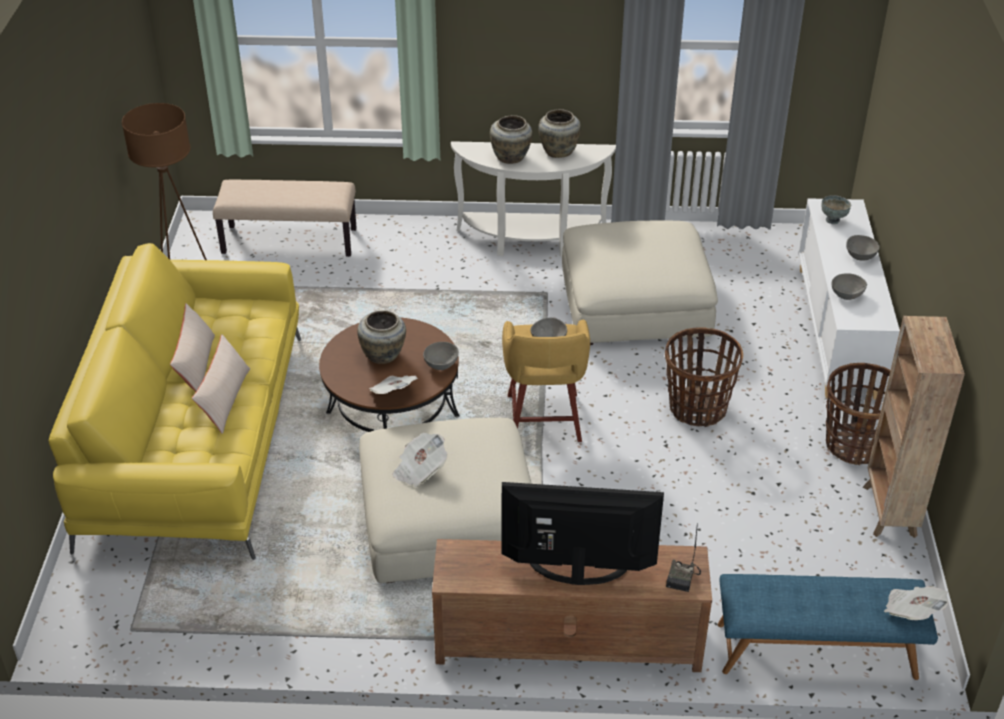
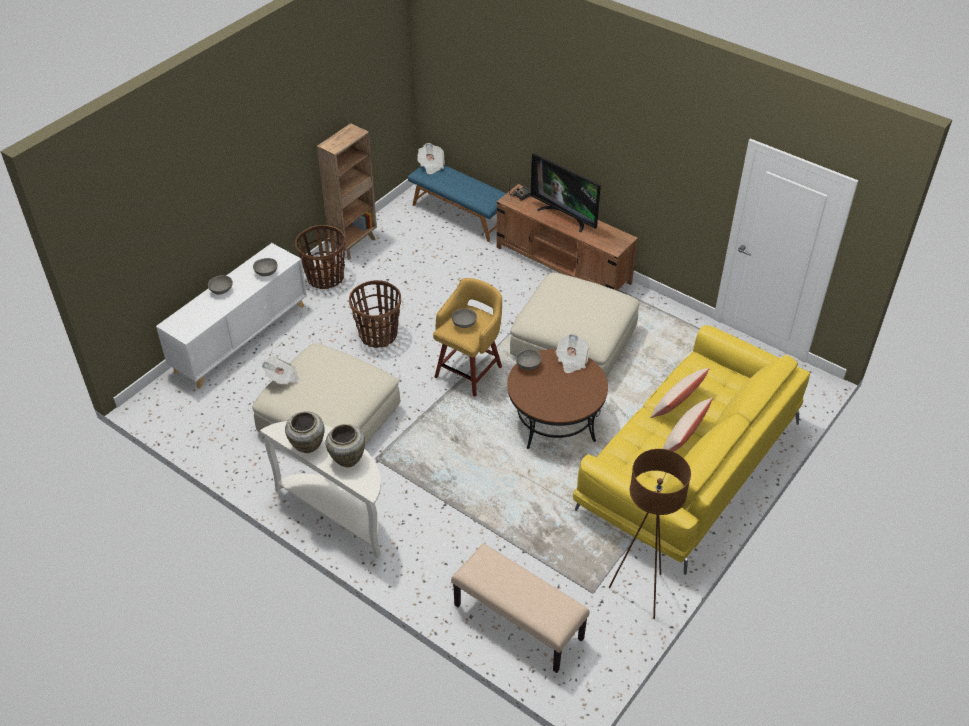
camera: 145 degrees left, 5 degrees up
(383, 356) = (558, 388): beige vase -> none
(419, 470) = (592, 311): newspaper -> newspaper (282, 378)
(833, 220) = (196, 321): grey bowl -> none

